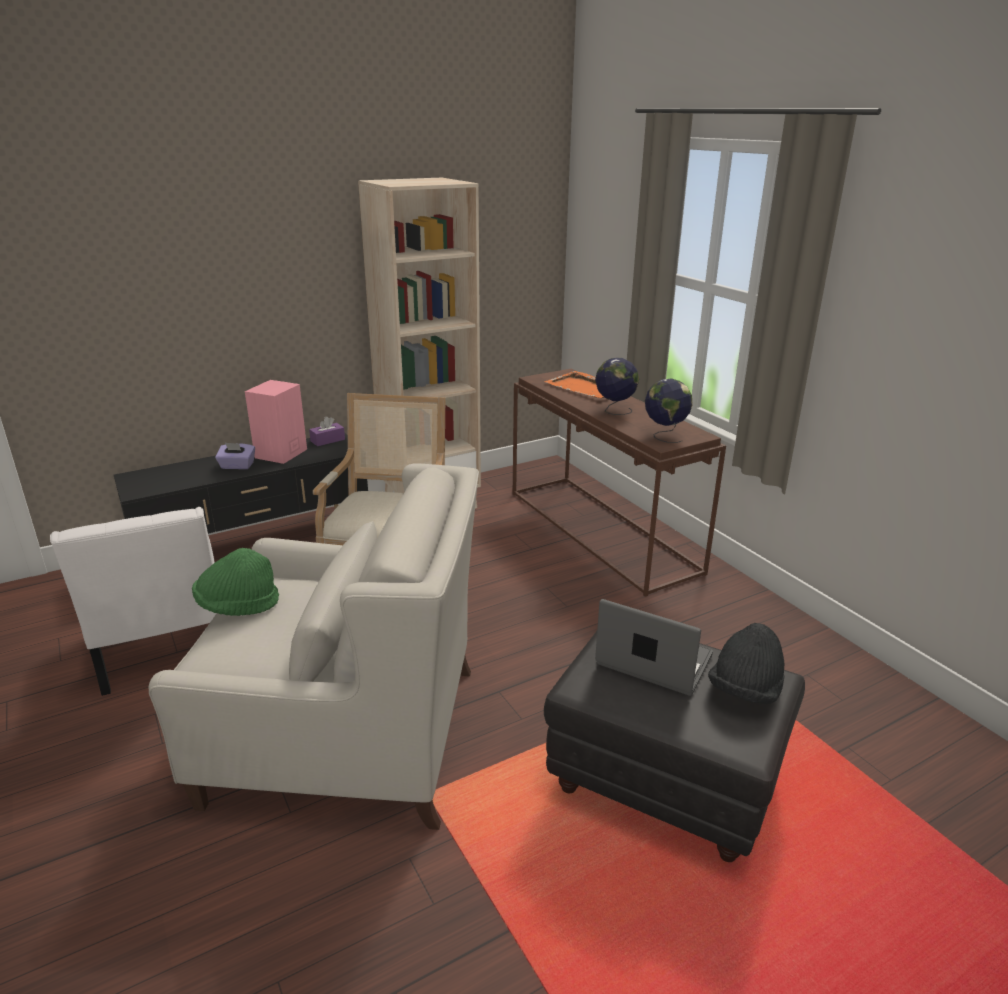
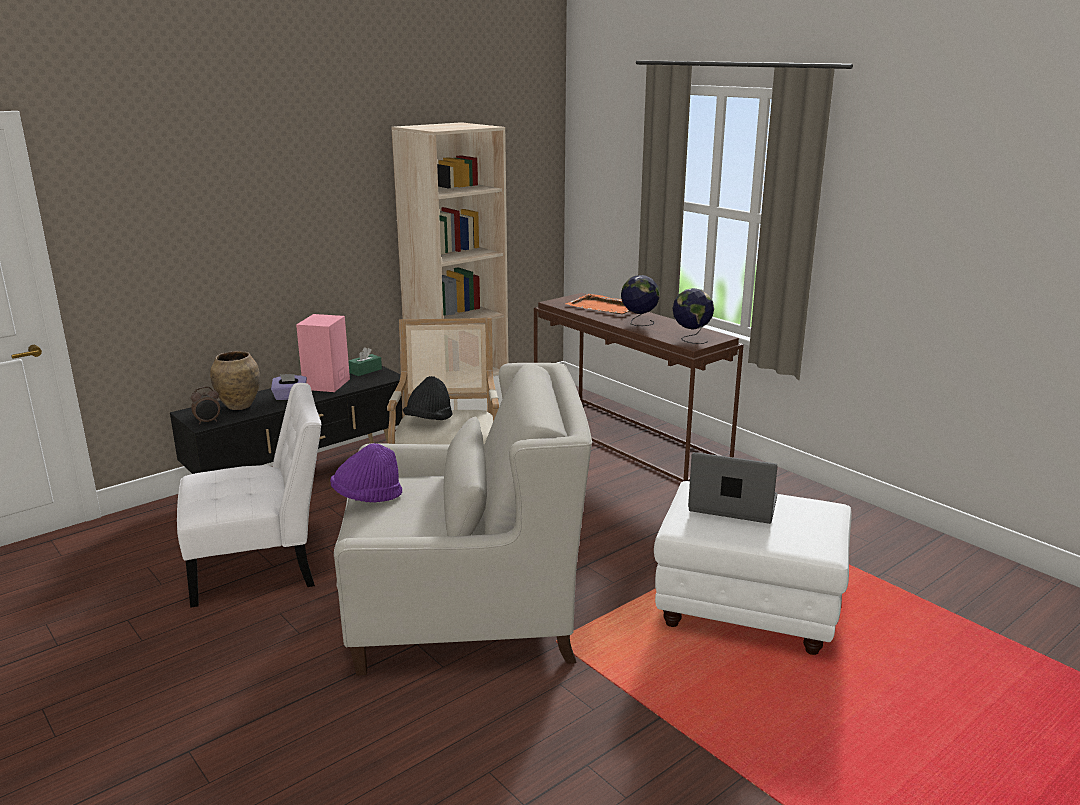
camera: 10 degrees left, 5 degrees down
(141, 489) = (208, 422): none -> alarm clock
(165, 651) = (261, 567): white chair -> white chair turned 75 degrees counterclockwise
(182, 473) = (239, 406): none -> brown vase
(238, 606) = (367, 497): green hat -> purple hat
(327, 440) = (365, 371): purple tissue box -> green tissue box
(663, 783) = (746, 612): black ottoman -> white ottoman
(745, 691) = (810, 517): black hat -> black hat (429, 420)

